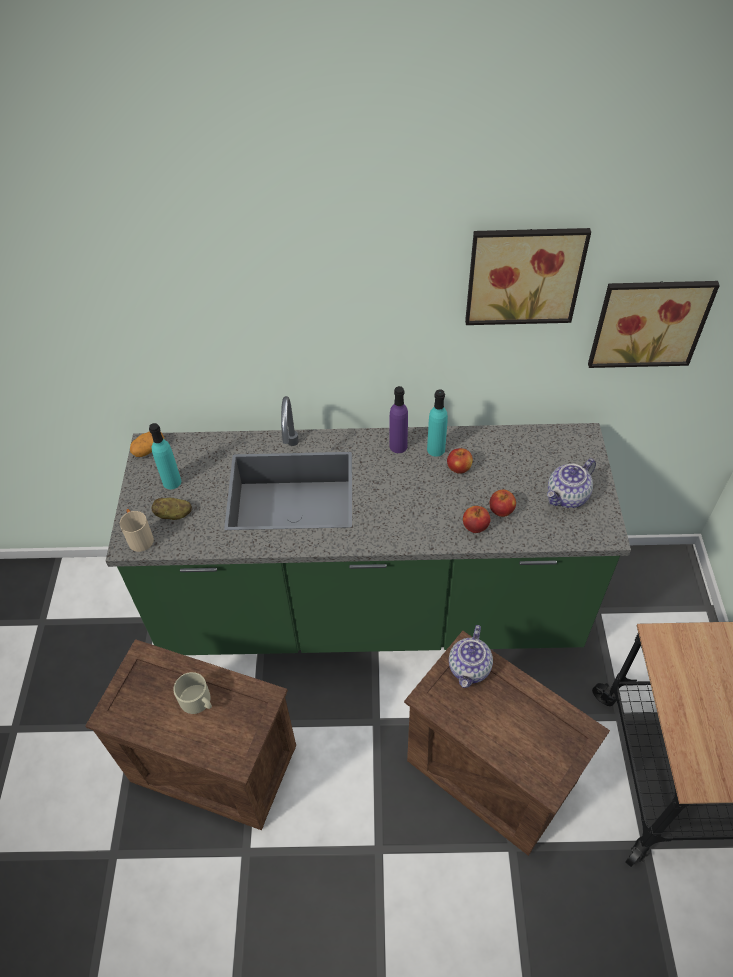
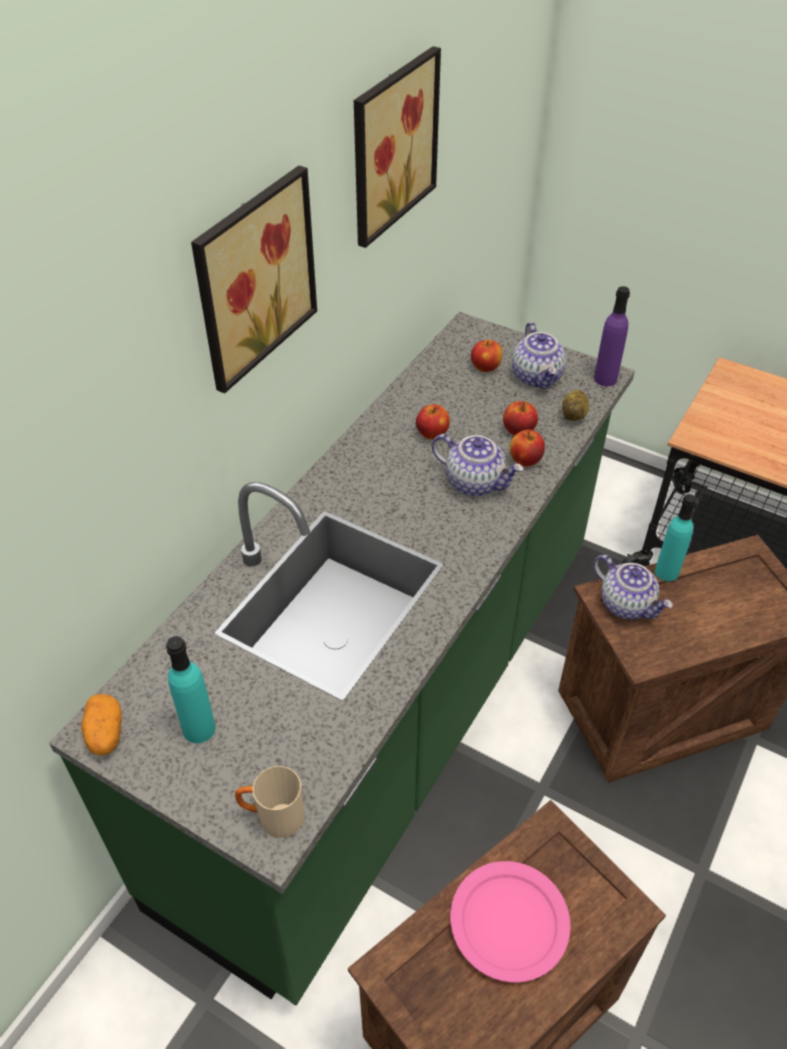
camera: 60 degrees left, 5 degrees down
(173, 515) = (265, 752): potato -> potato (574, 415)
(198, 701) = (509, 921): beige mug -> pink plate
(398, 446) = (354, 466): purple bottle -> purple bottle (605, 379)
(433, 510) = (475, 482): none -> teapot
(436, 449) = (388, 439): turquoise bottle -> turquoise bottle (666, 572)
(550, 464) = (485, 367): none -> apple
(648, 321) = (470, 154): picture -> picture (250, 277)

